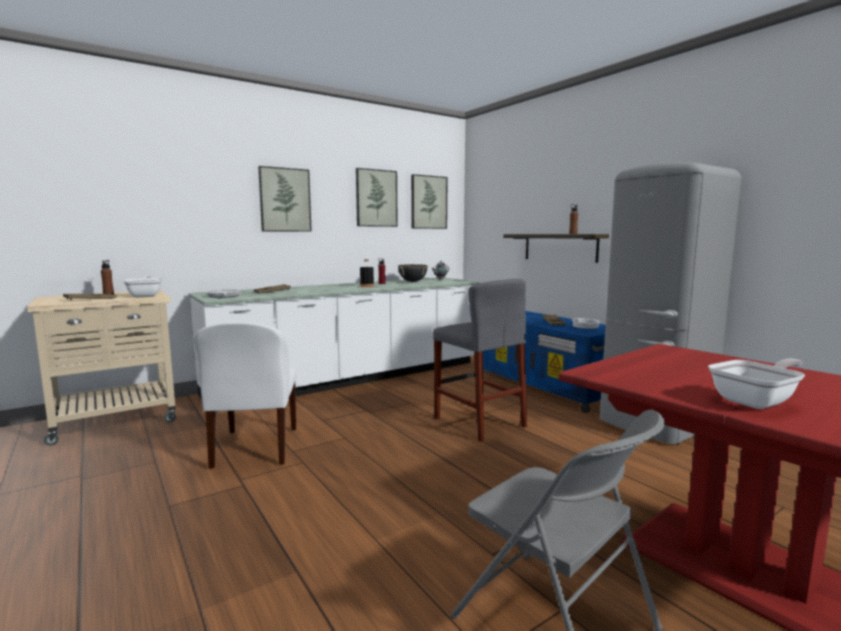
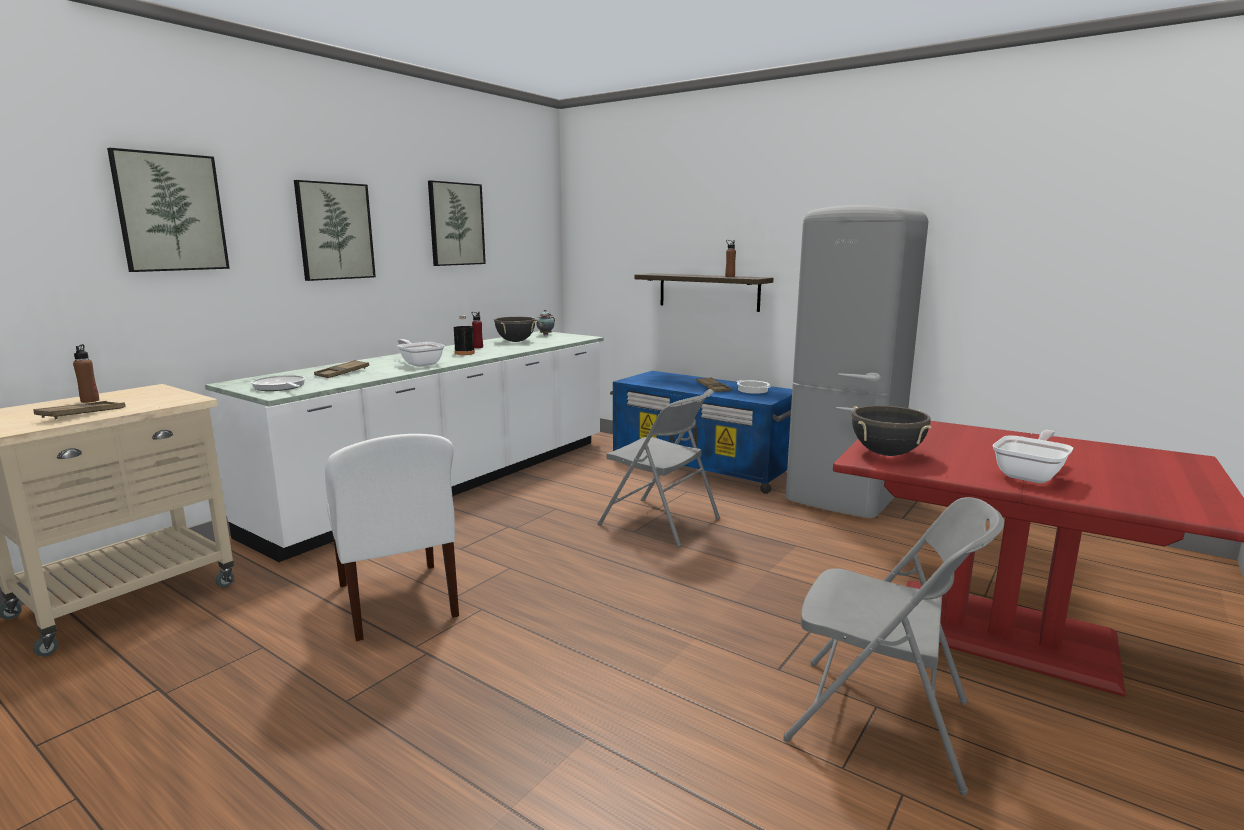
camera: 20 degrees left, 5 degrees up
(146, 295) = (167, 398): frying pan -> frying pan (420, 364)
(428, 202) = (520, 227): picture -> picture (170, 212)
(479, 422) = (659, 522): grey stool -> grey chair
(619, 370) = (886, 454): none -> black cooking pot

